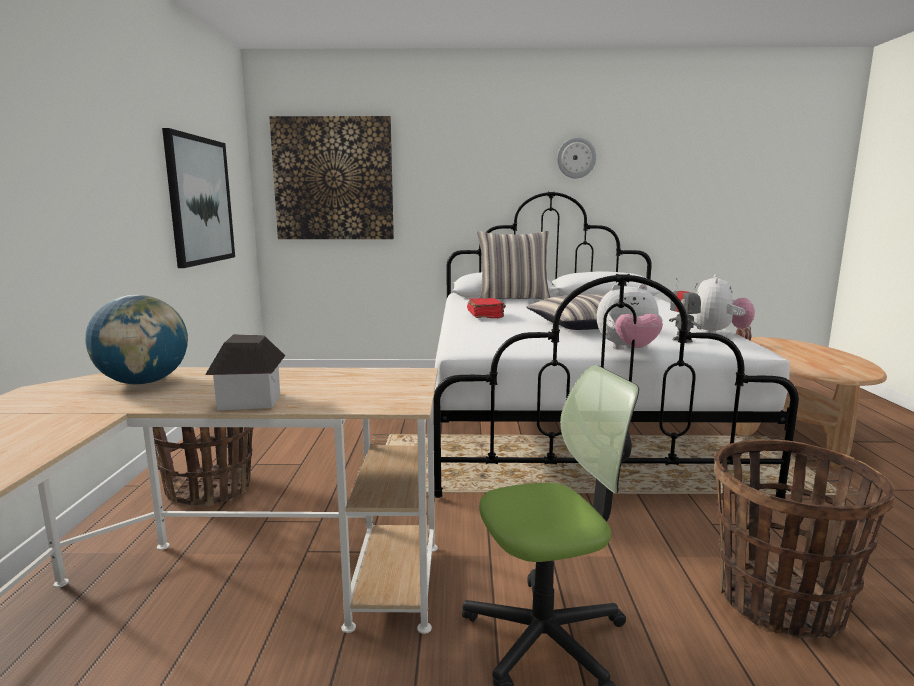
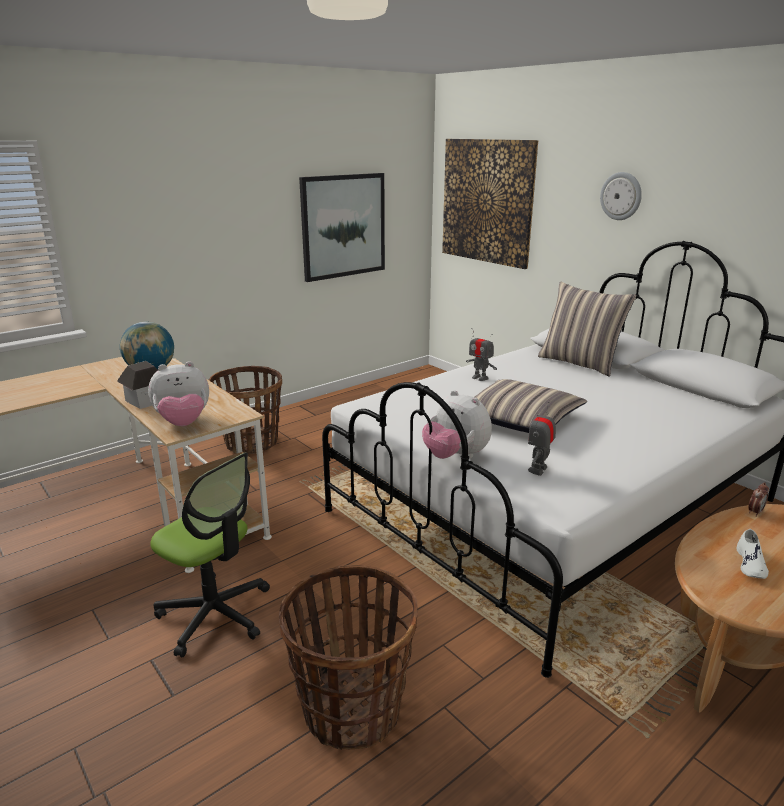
camera: 50 degrees right, 10 degrees up
(485, 316) = (480, 378): red book -> toy robot
(576, 158) = (730, 200): wall clock -> wall clock (621, 196)
(718, 333) = (608, 480): plush toy -> plush toy (183, 423)
(803, 361) = (750, 564): none -> white shoe

